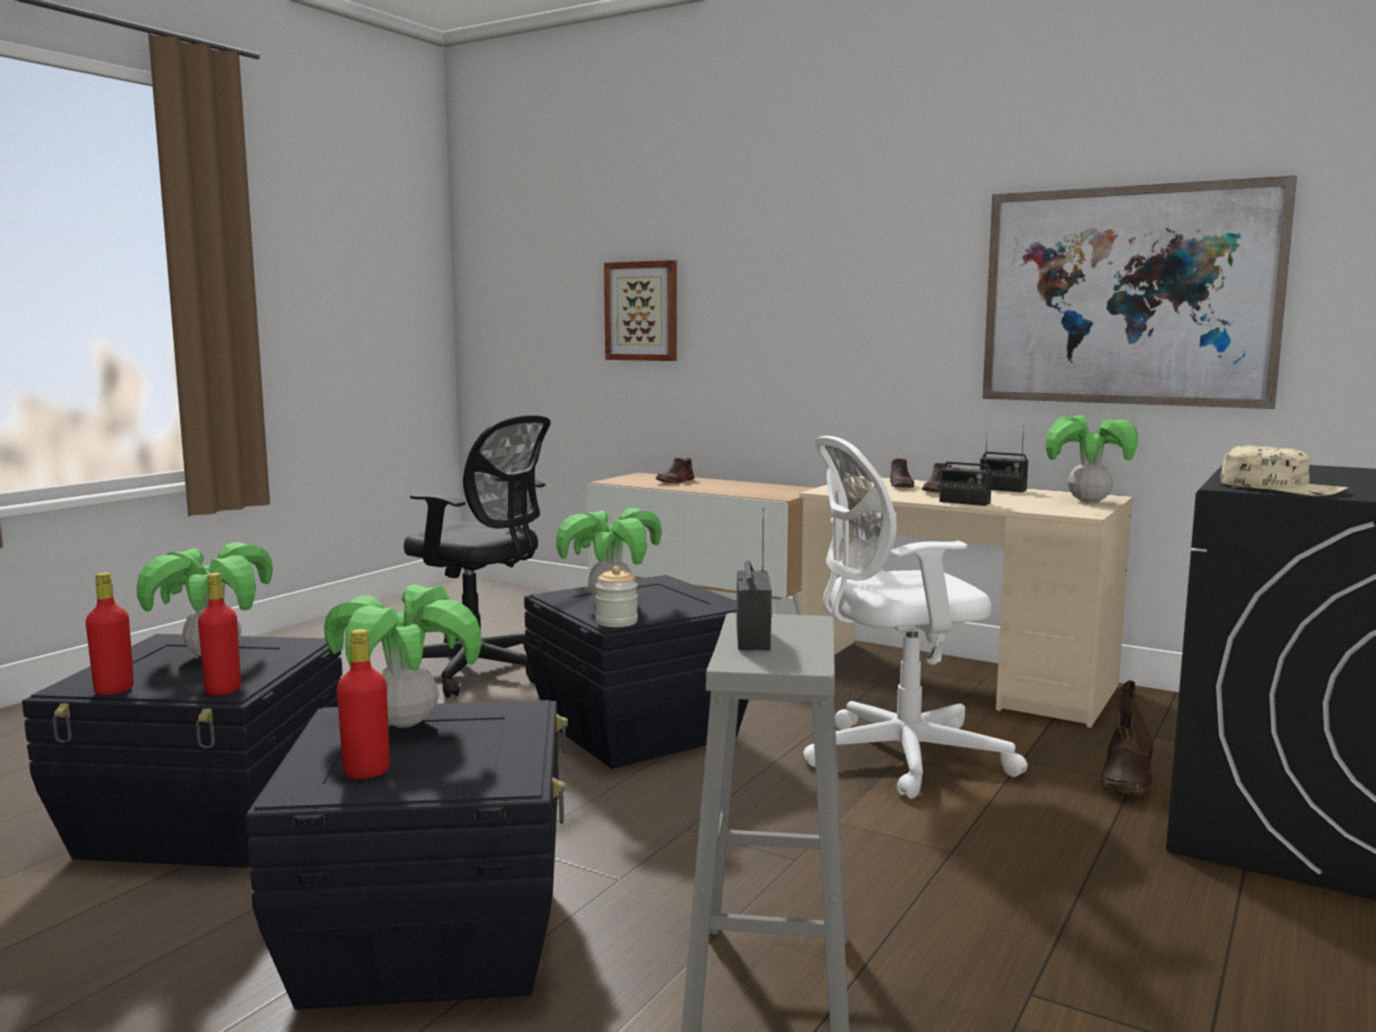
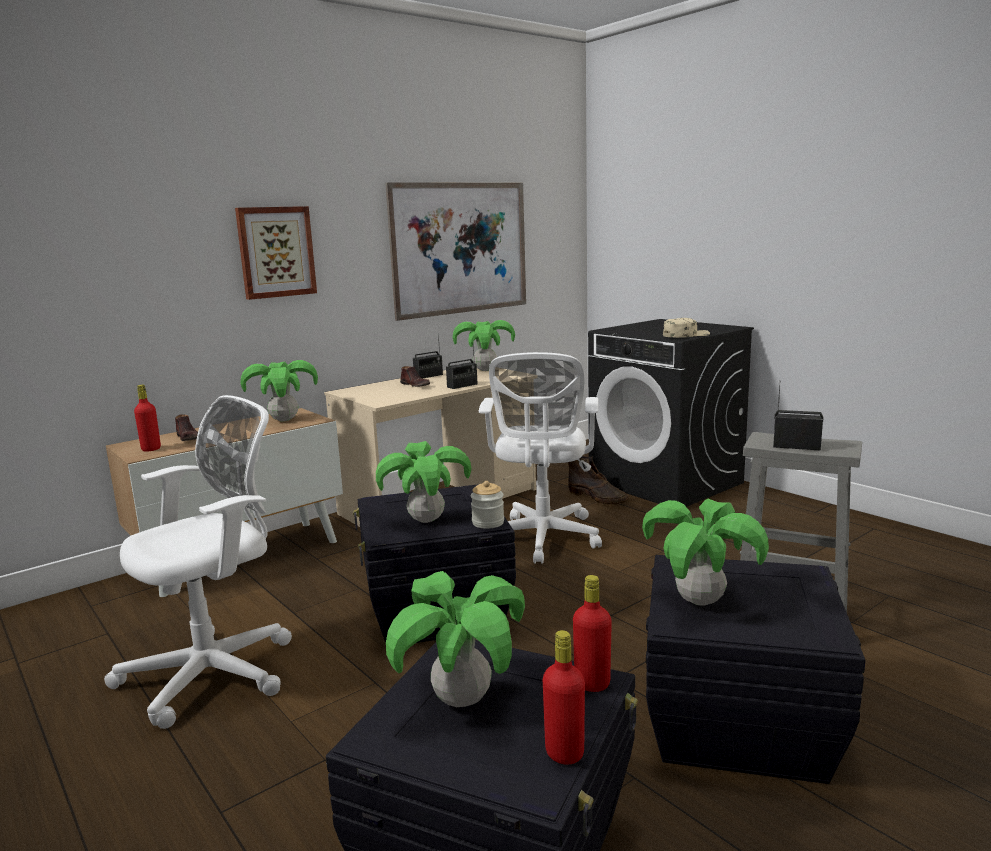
camera: 70 degrees left, 5 degrees up
(366, 772) = (795, 614): red bottle -> red bottle (151, 449)
(479, 672) = (217, 672): black office chair -> white office chair
(642, 311) = (81, 281): picture -> picture (276, 252)
(769, 490) = (284, 420): none -> potted plant
(901, 486) = (386, 388): brown shoe -> none

